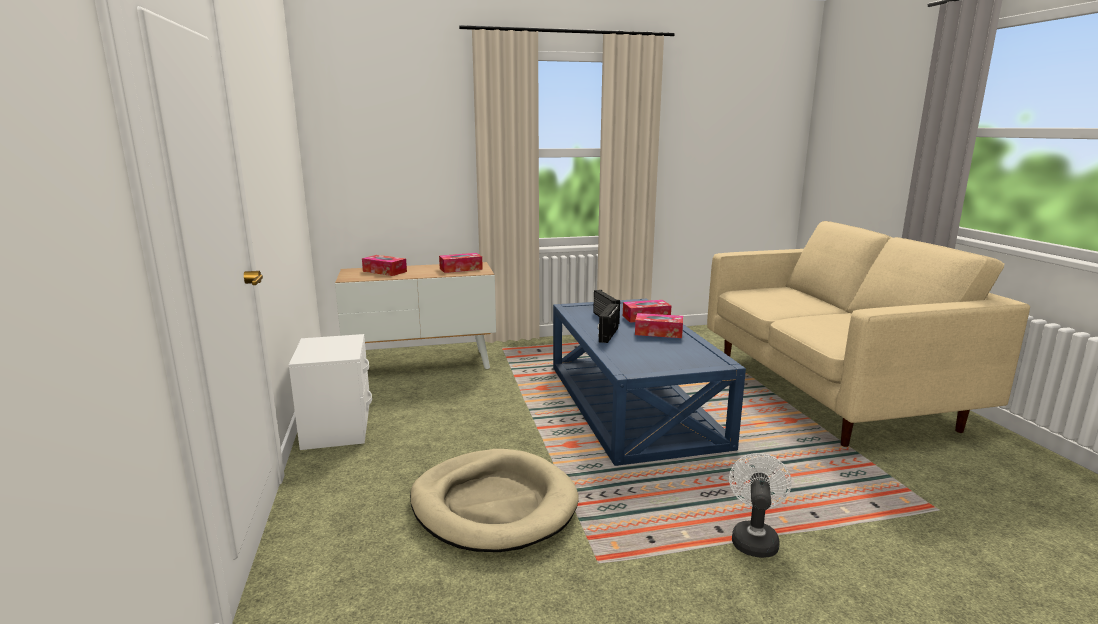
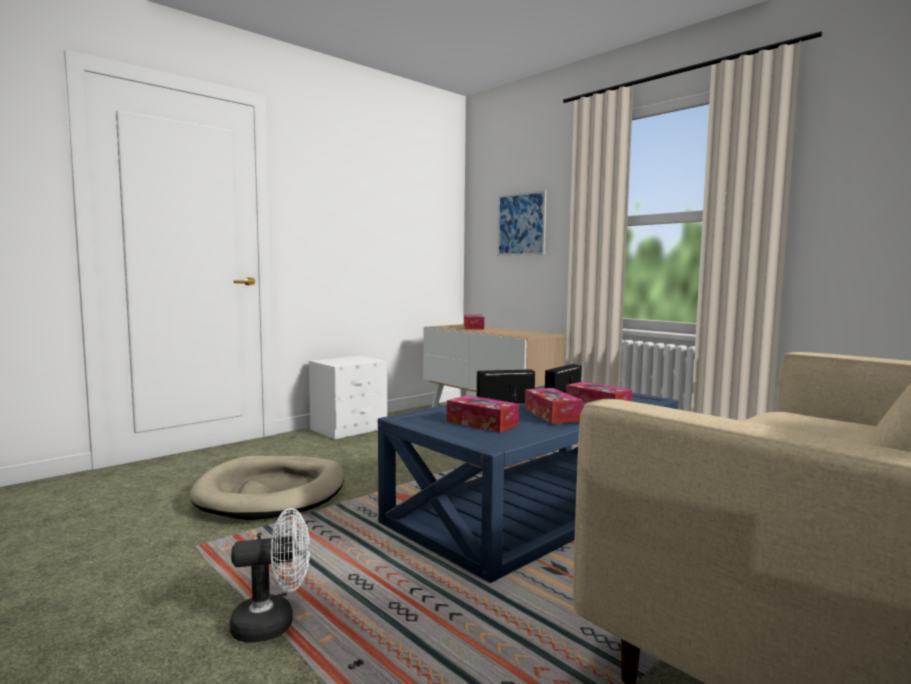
camera: 60 degrees right, 10 degrees down
(397, 150) = (521, 224): none -> picture
(461, 269) = (522, 333): tissue box -> tissue box (482, 423)

